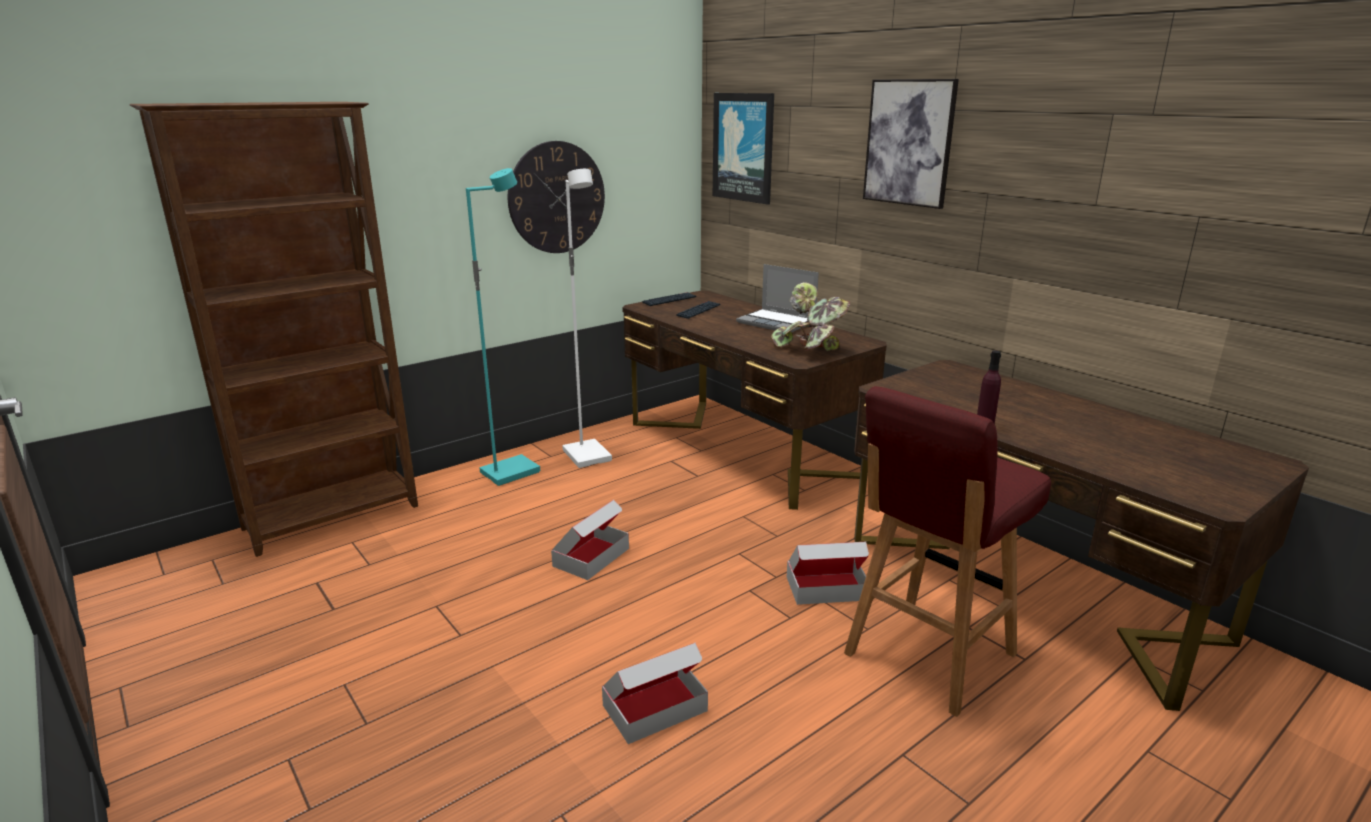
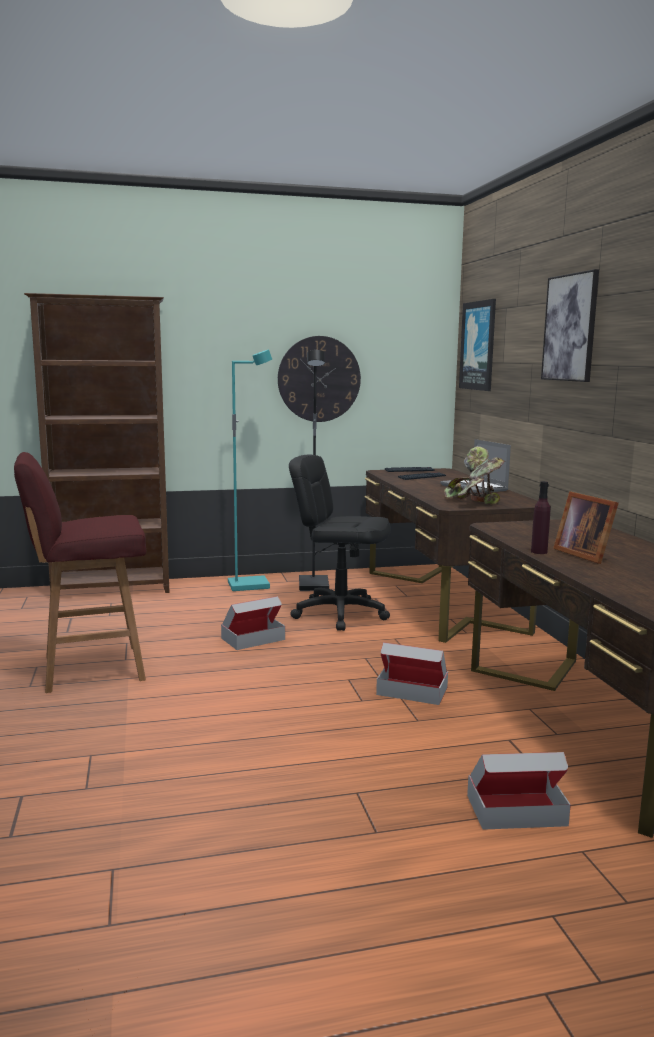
camera: 25 degrees right, 10 degrees down
(588, 456) = (314, 585): white floor lamp -> black floor lamp
(654, 493) = (340, 613): none -> black office chair
(655, 708) = (206, 722): cardboard box -> cardboard box (516, 810)
(927, 655) = (449, 746): red stool -> red stool (90, 668)
(1026, 422) = (584, 554): none -> picture frame

